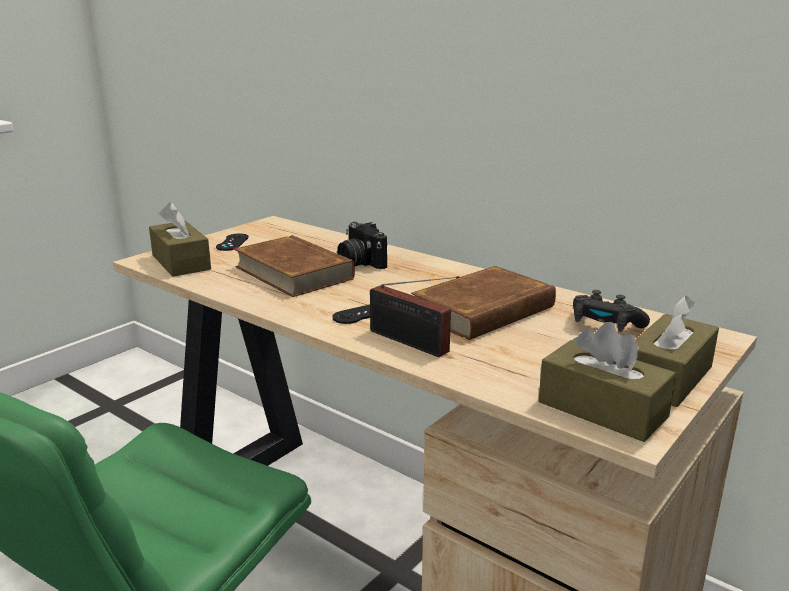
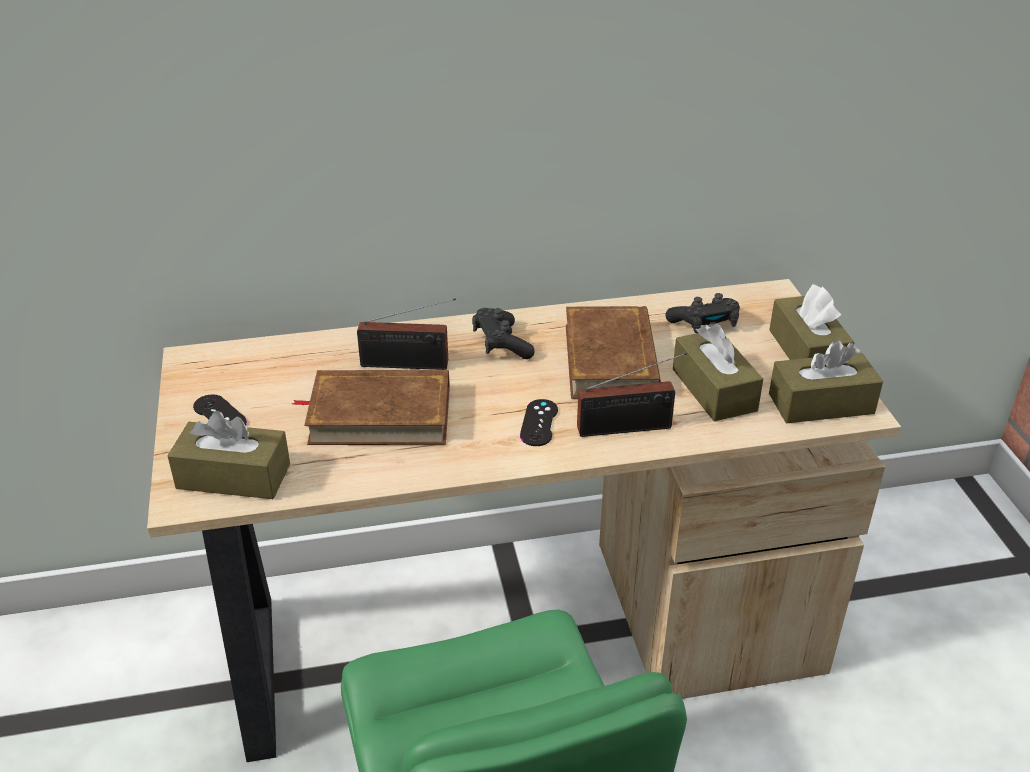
camera: 50 degrees left, 15 degrees up
(359, 263) = (409, 365): camera -> radio
(431, 276) = (501, 344): none -> black game controller
(524, 357) = (714, 390): none -> brown tissue box

